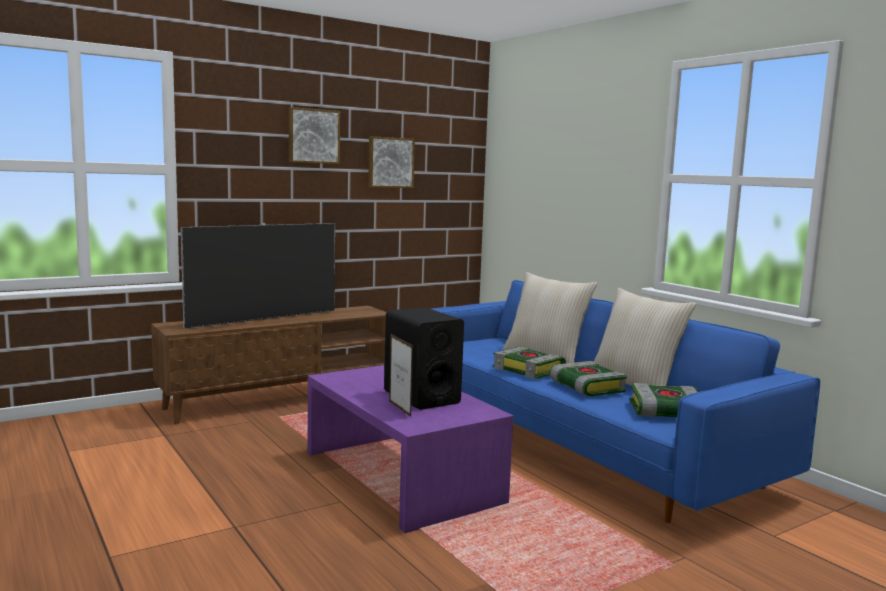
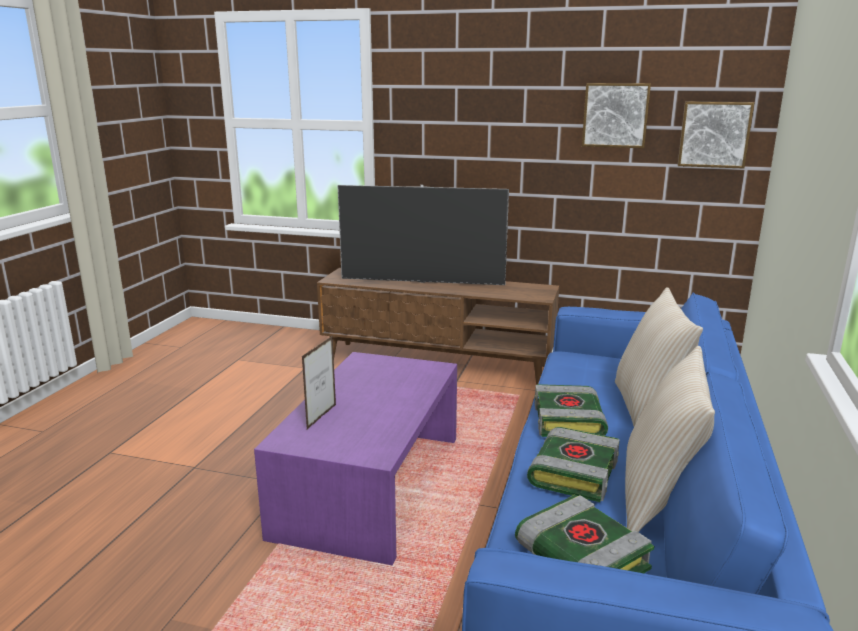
camera: 50 degrees right, 10 degrees up
(313, 136) = (514, 86): picture -> picture (714, 134)
(421, 397) = (371, 411): black speaker -> none

